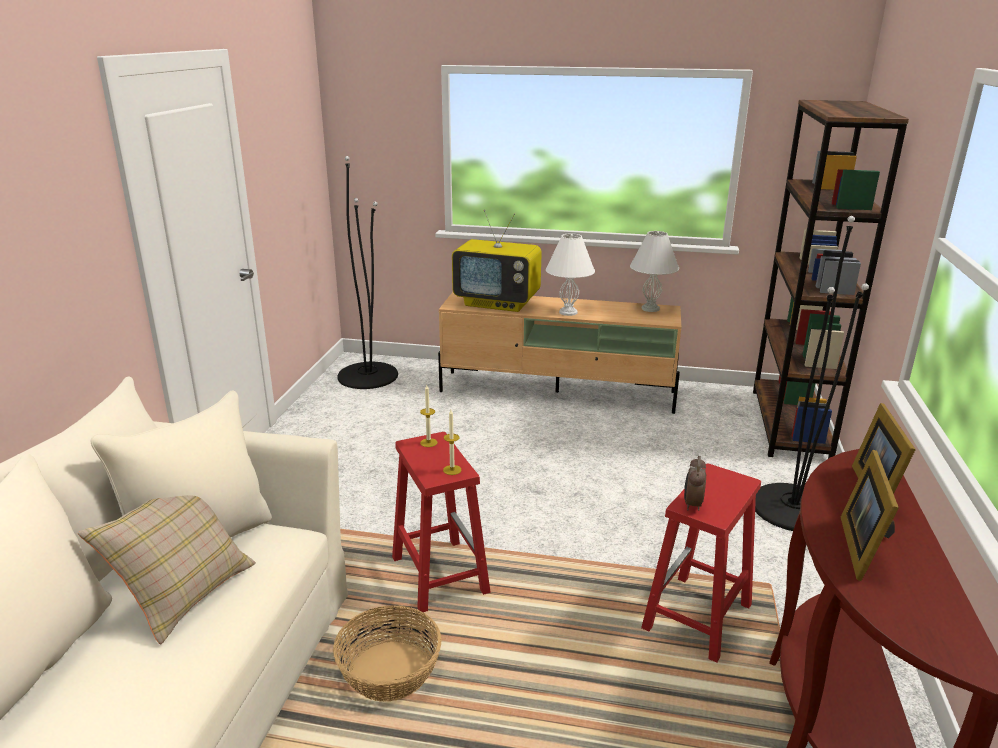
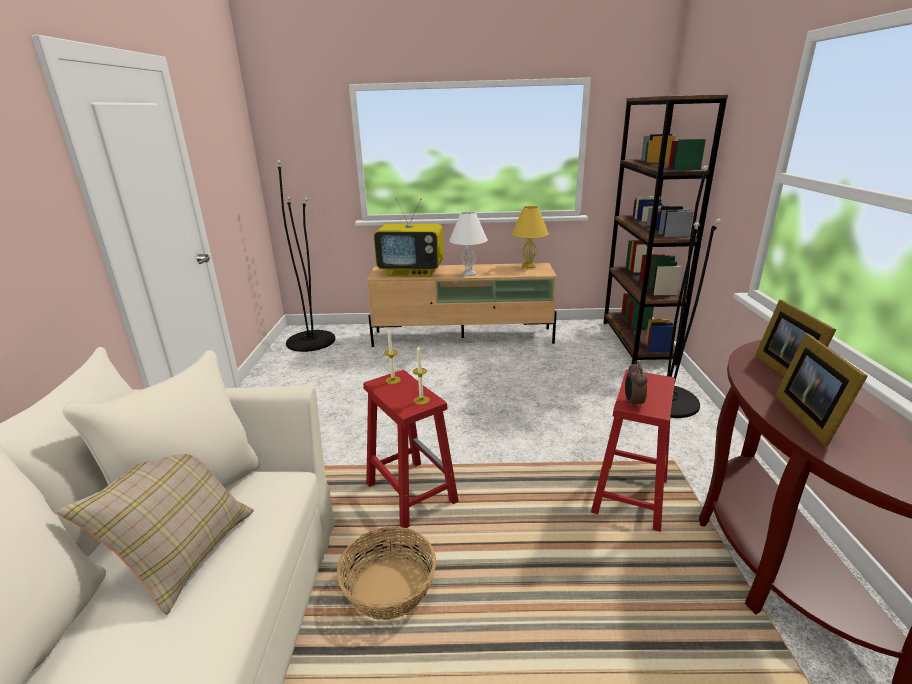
camera: 10 degrees left, 0 degrees up
(650, 309) = (528, 266): white table lamp -> yellow table lamp

